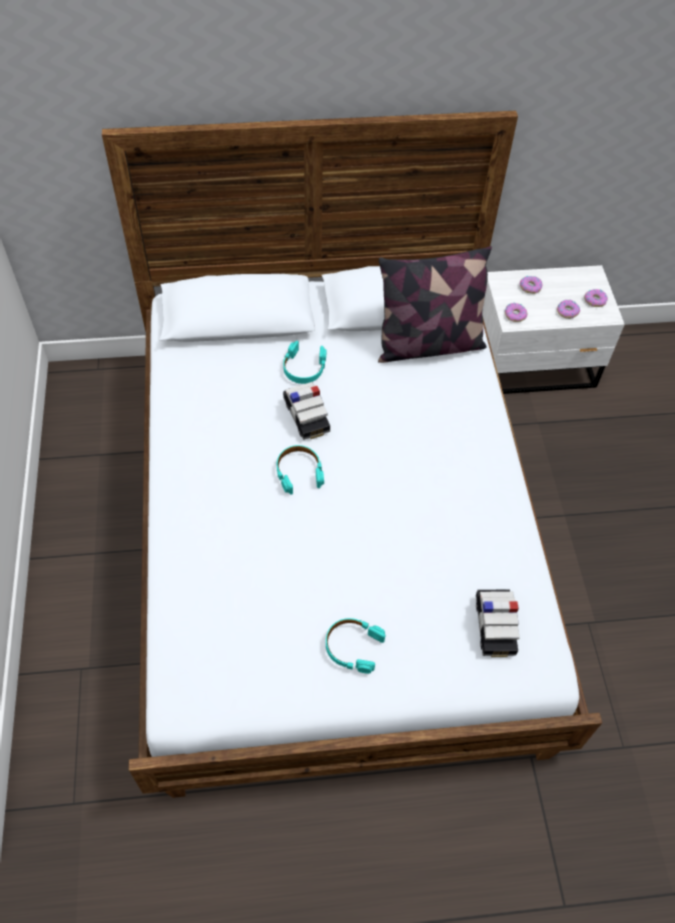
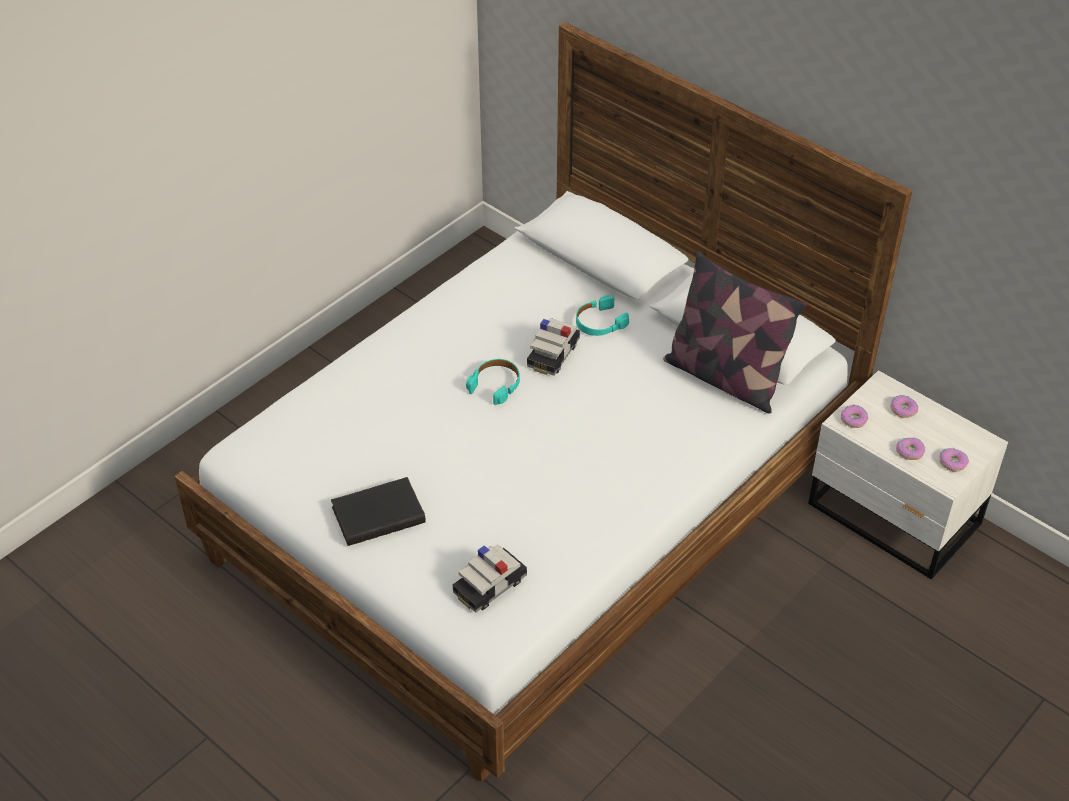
camera: 50 degrees right, 10 degrees down
(353, 647) = (378, 513): turquoise headphones -> black book

